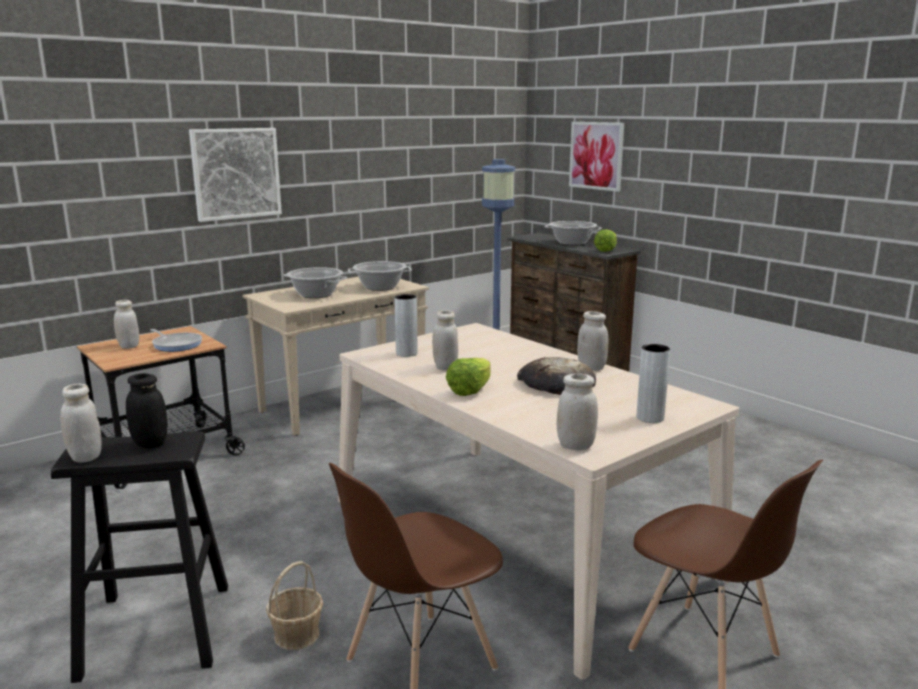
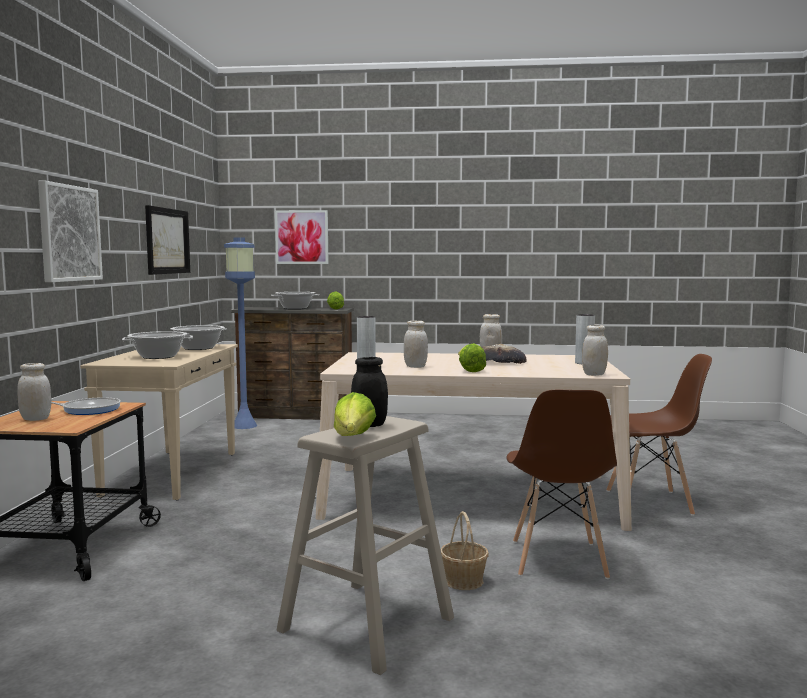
camera: 45 degrees left, 10 degrees down
(85, 457) = (353, 438): white jar -> lettuce
(157, 630) = (367, 624): black stool -> beige stool
(408, 165) = (167, 241): none -> picture

